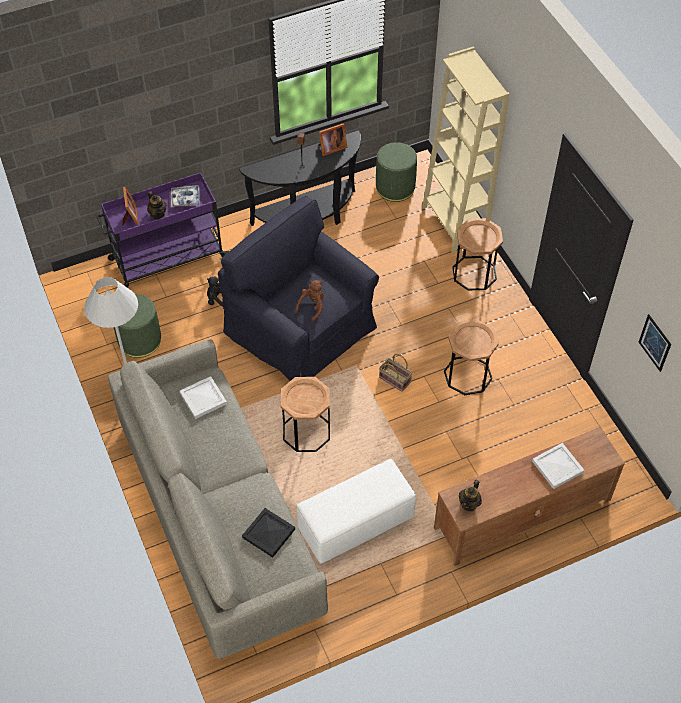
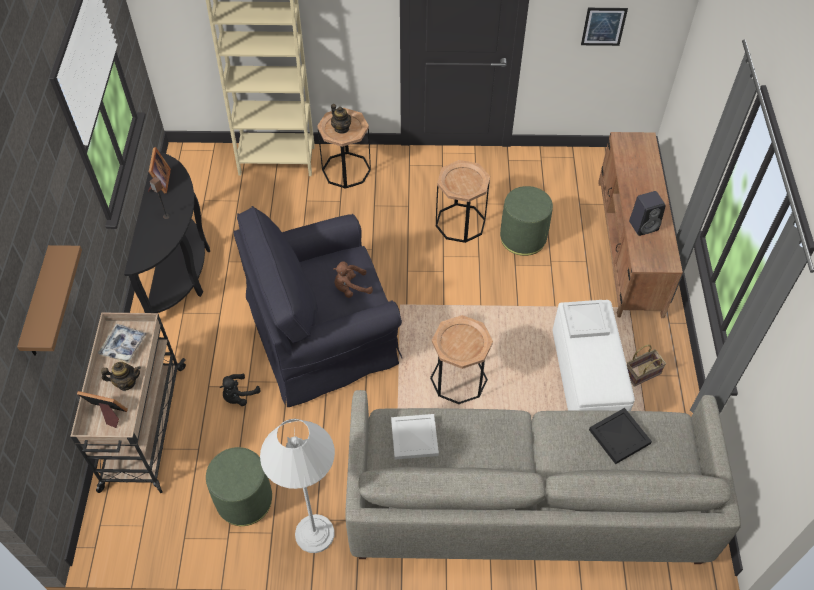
camera: 65 degrees left, 0 degrees up
(140, 122) = (39, 305): none -> brown shelf
(167, 259) = (143, 428): purple cart -> beige cart
(312, 306) = (351, 288): brown plush toy -> brown plush toy turned 75 degrees counterclockwise
(395, 187) = (198, 185): green ottoman -> green ottoman (523, 238)
(396, 379) = (435, 279): basket -> basket (642, 372)
(469, 504) = (655, 253): teapot -> teapot (341, 128)
(498, 486) = (644, 225): none -> black speaker
(557, 466) = (640, 176): white tray -> white tray (584, 319)

